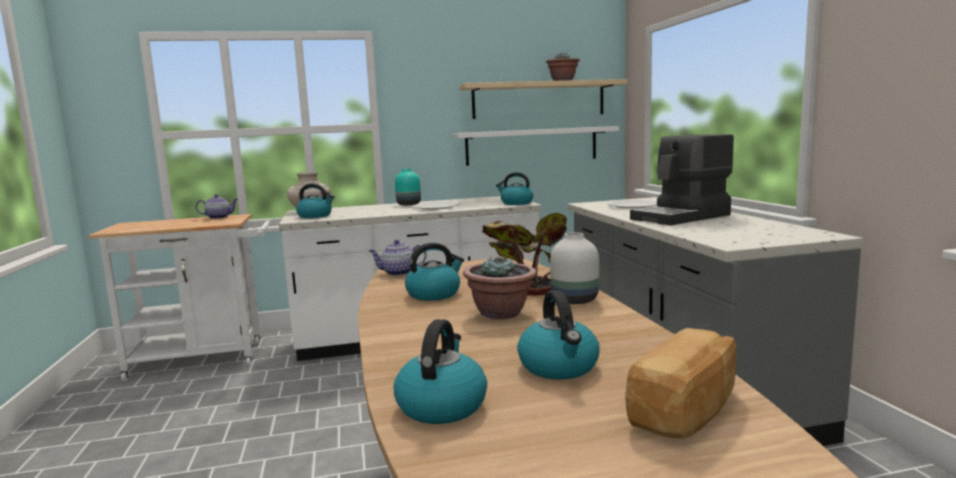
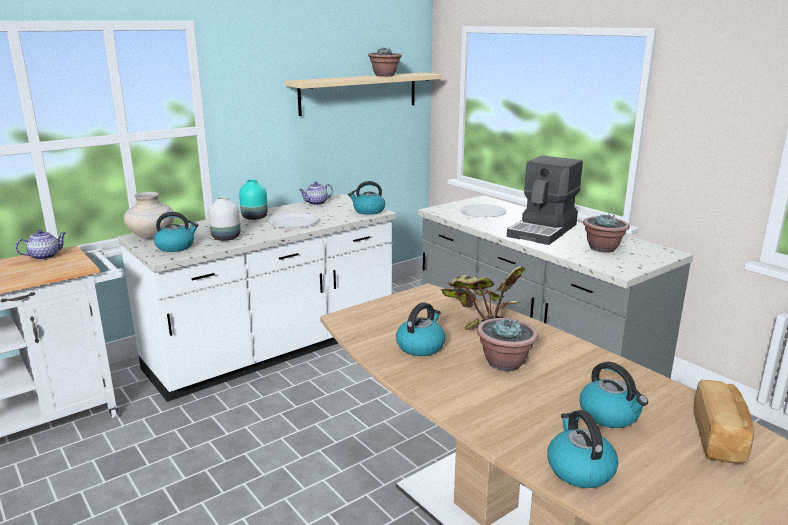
camera: 25 degrees left, 10 degrees up
(398, 273) = (349, 320): teapot -> teapot (316, 203)
(532, 145) = (353, 140): white shelf -> none
(575, 300) = (542, 339): white vase -> white vase (226, 238)
(735, 229) = (602, 248): none -> potted plant

